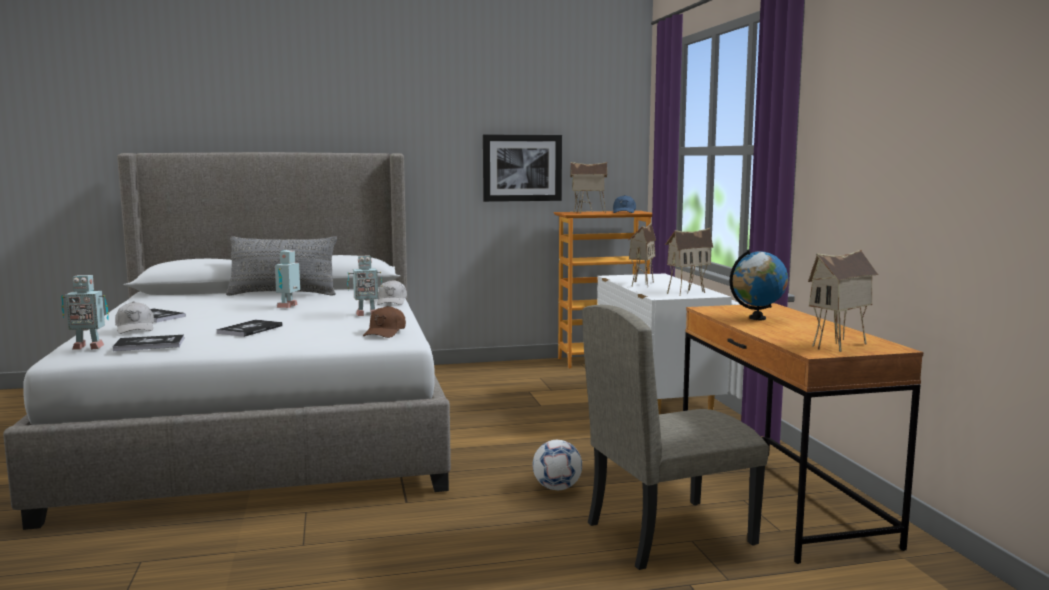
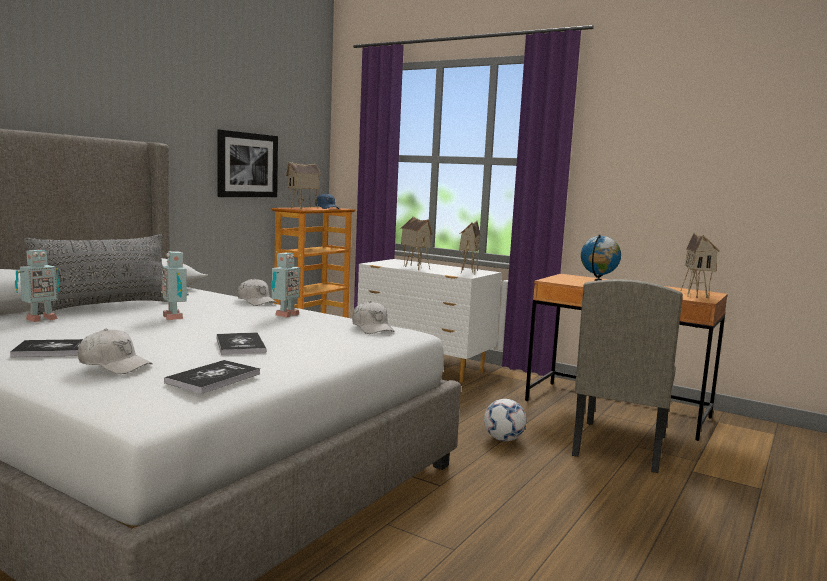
camera: 45 degrees left, 0 degrees up
(88, 347) = (143, 397): toy robot -> toy robot (39, 319)
(385, 332) = (372, 328): brown cap -> white cap

